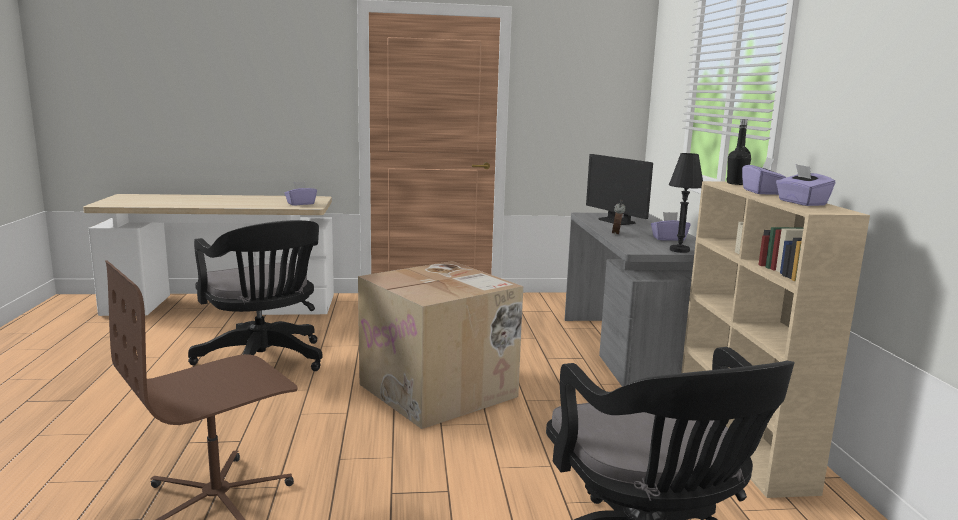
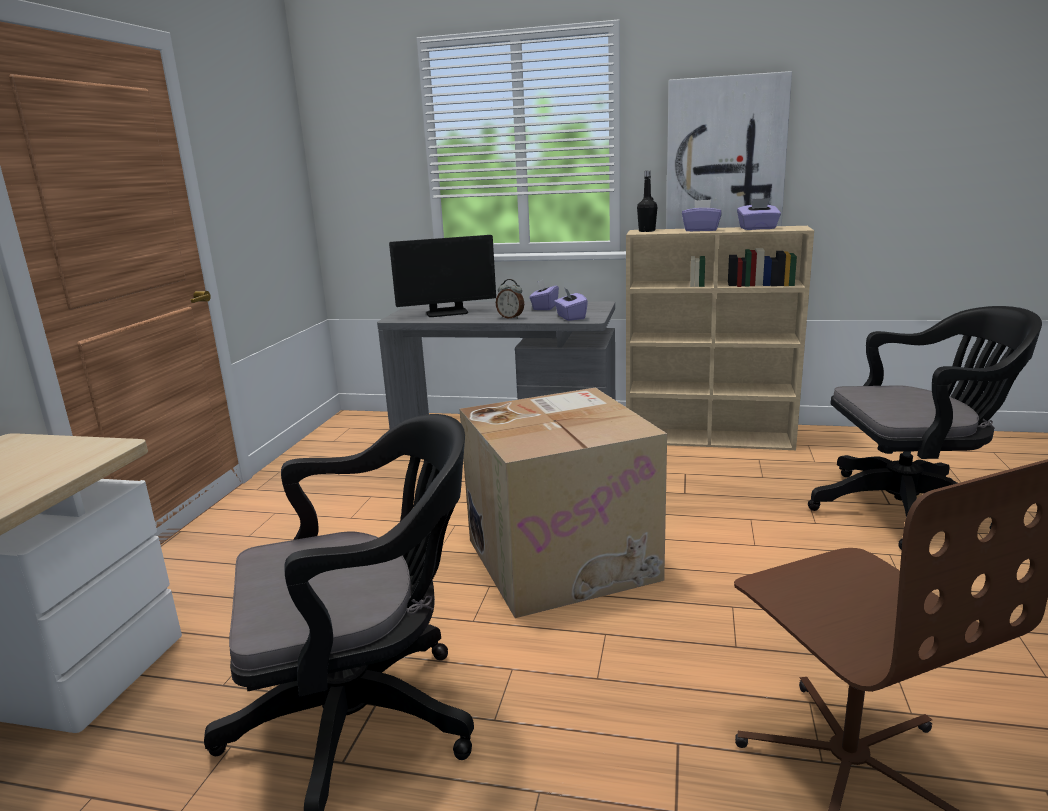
camera: 70 degrees left, 5 degrees up
(300, 204) = (55, 457): purple tissue box -> purple tissue box (570, 317)
(679, 250) = (595, 309): black table lamp -> none
(850, 130) = (725, 170): none -> picture

